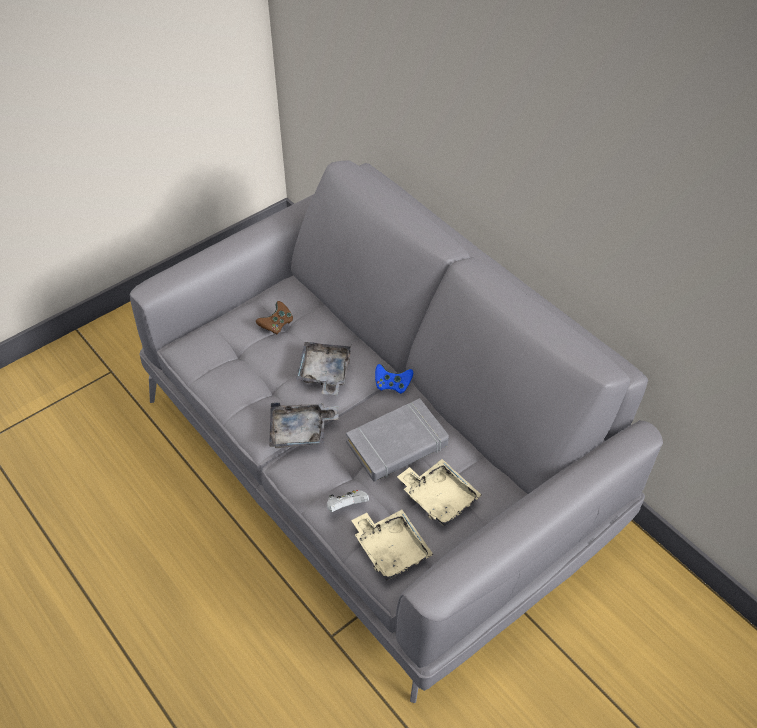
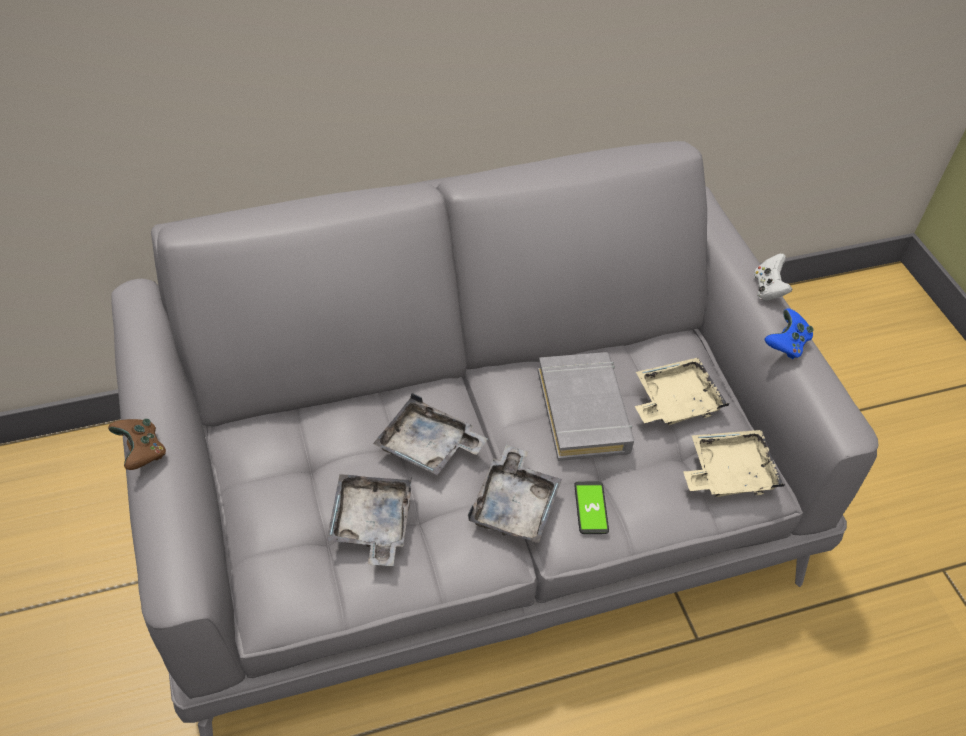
camera: 70 degrees left, 0 degrees up
(254, 367) = (371, 524): none -> grey tray
(276, 325) = (305, 473): brown game controller -> brown game controller (142, 452)
(319, 474) = (591, 508): none -> phone
(346, 506) = (653, 496): white game controller -> white game controller (768, 289)
(392, 385) = (485, 385): blue game controller -> blue game controller (786, 344)

